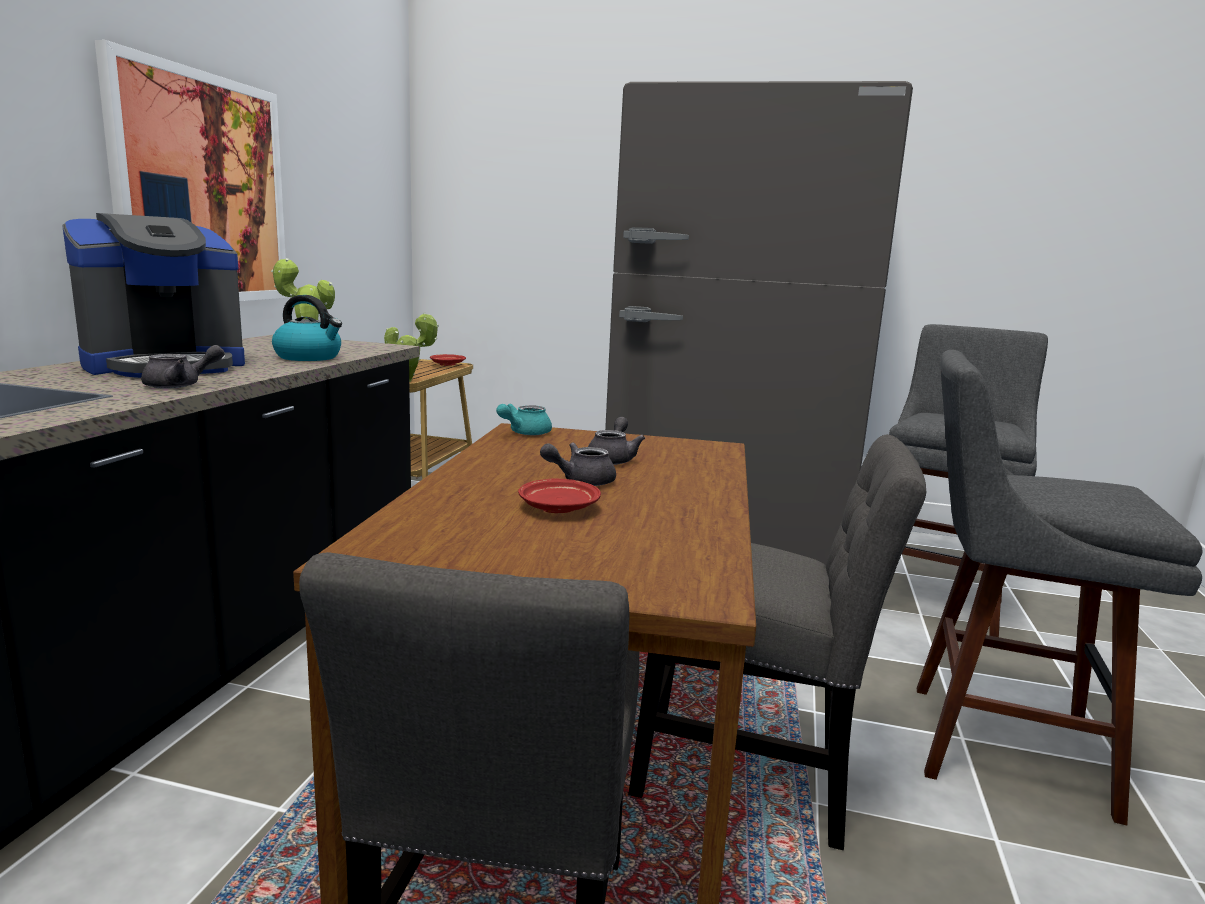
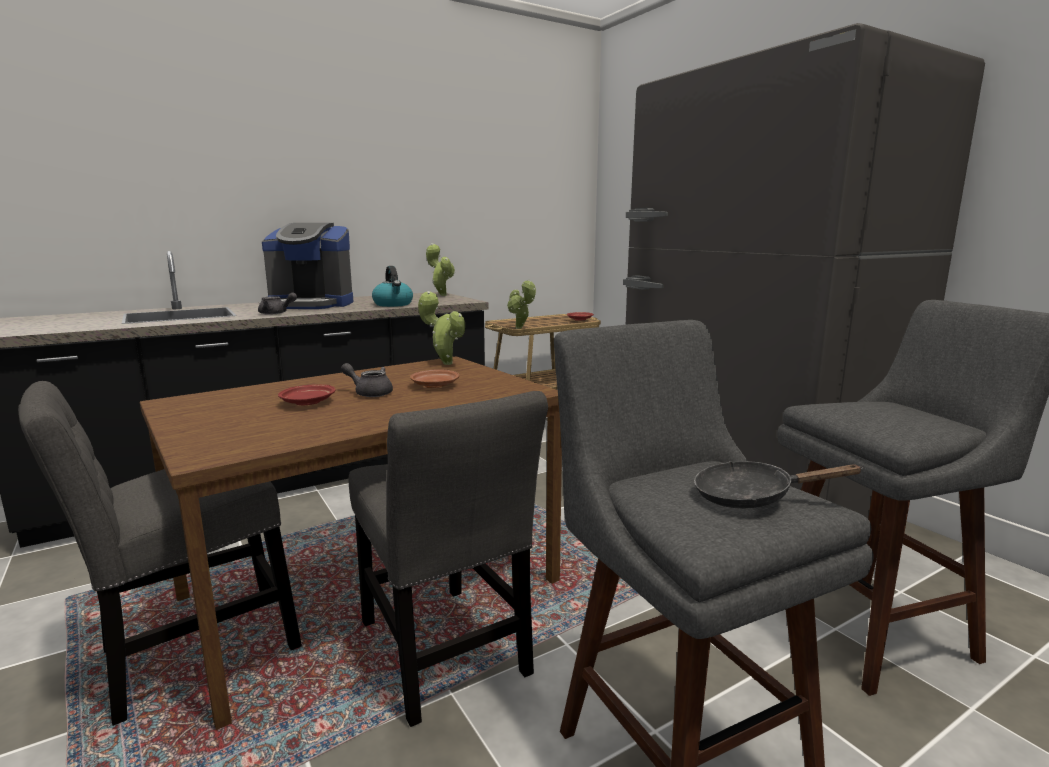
camera: 45 degrees right, 0 degrees up
(202, 190) = (390, 205): picture -> none
(524, 433) = (444, 363): turquoise teapot -> potted plant
(612, 459) = (435, 385): grey teapot -> brown plate
(1099, 489) = (752, 497): none -> black frying pan

